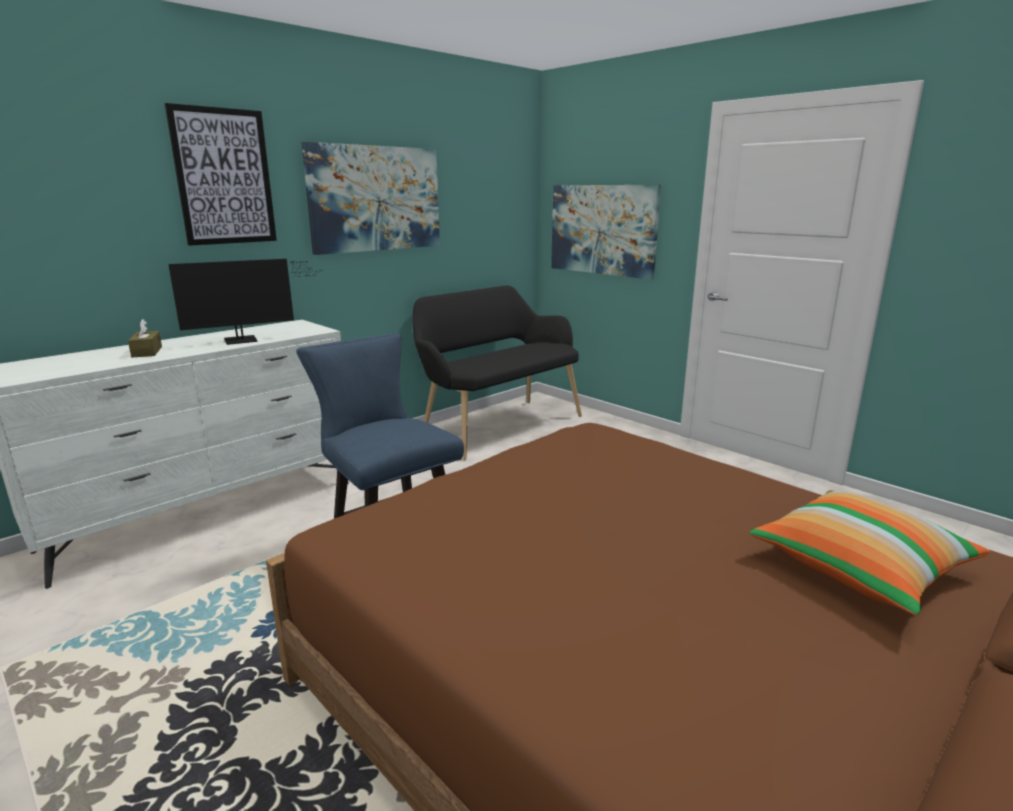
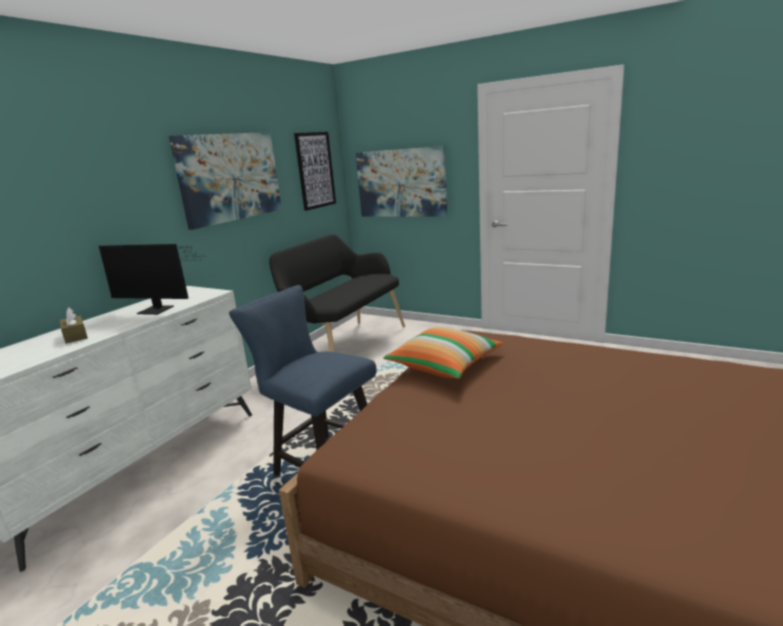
camera: 15 degrees left, 0 degrees up
(224, 177) = (110, 172): picture -> picture (315, 170)
(246, 340) = (158, 310): monitor -> monitor turned 60 degrees clockwise
(860, 568) = (702, 394): pillow -> pillow (444, 365)

